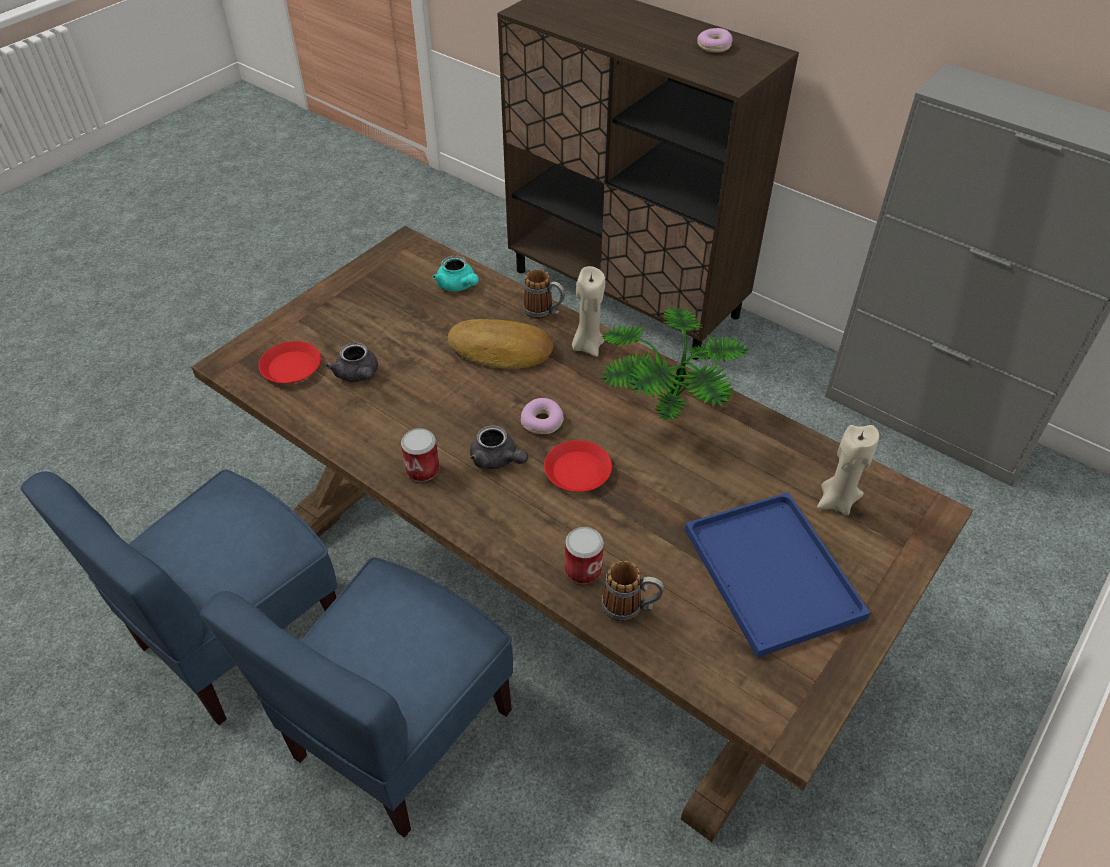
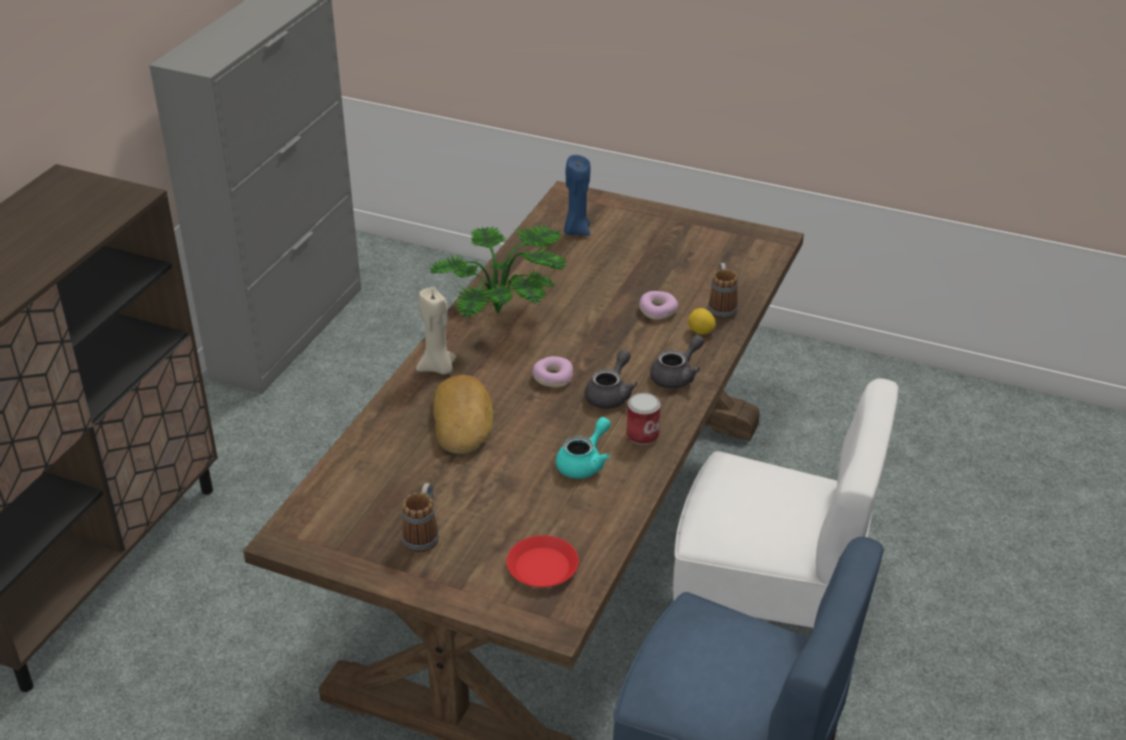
camera: 105 degrees left, 10 degrees down
(358, 375) = (536, 511): grey teapot -> grey teapot (677, 376)
(400, 732) = (767, 616): blue chair -> white chair
(458, 286) = (362, 474): turquoise teapot -> turquoise teapot (584, 463)
(544, 312) = (393, 403): mug -> mug (423, 534)
(578, 470) = (602, 349): red plate -> none
(583, 569) = (700, 332): can -> lemon
(714, 47) = (43, 212): donut -> donut (657, 310)
(775, 575) = (658, 251): blue tray -> none
(837, 501) = (576, 230): beige candle -> blue candle

